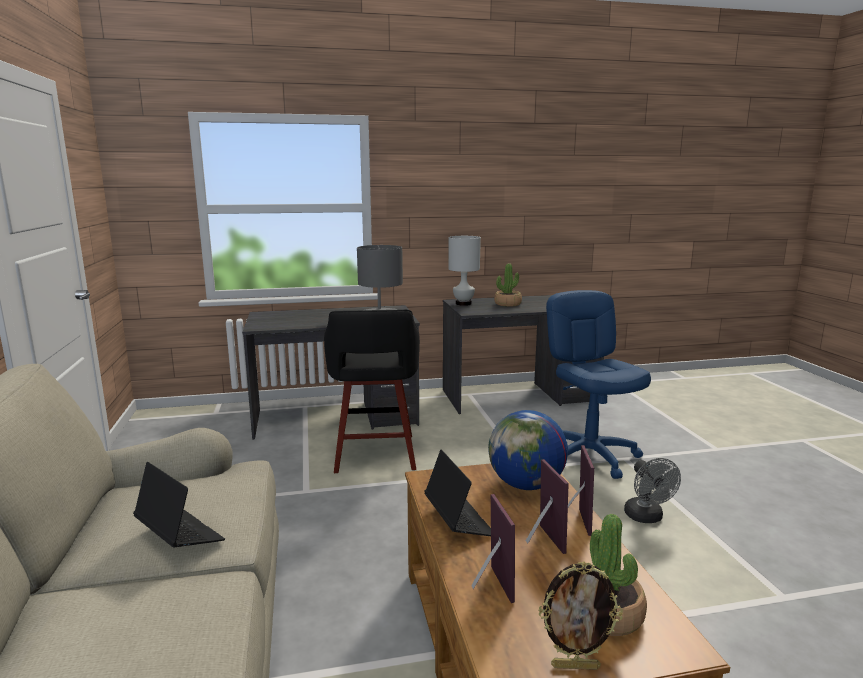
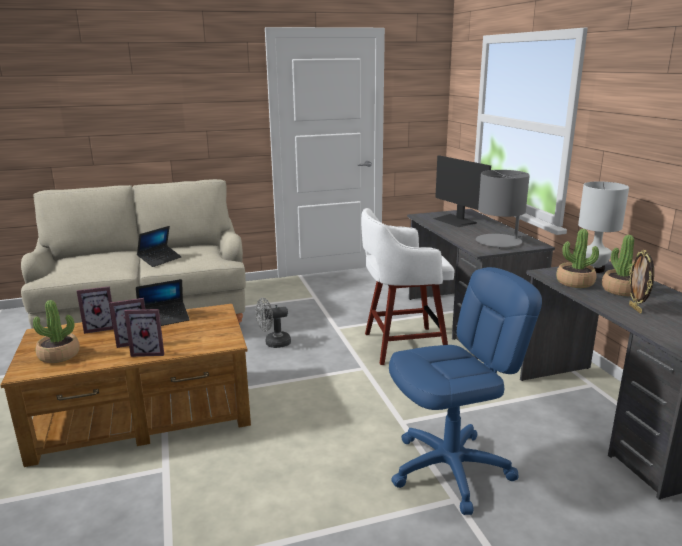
camera: 85 degrees right, 5 degrees up
(294, 319) = (455, 221): none -> monitor
(375, 455) = (402, 345): black stool -> white stool
(491, 309) = (575, 282): none -> potted plant
(526, 485) = (202, 338): globe -> none
(575, 666) = (32, 345): picture frame -> picture frame (636, 309)
(647, 518) = (311, 495): grey fan -> grey fan (273, 343)

